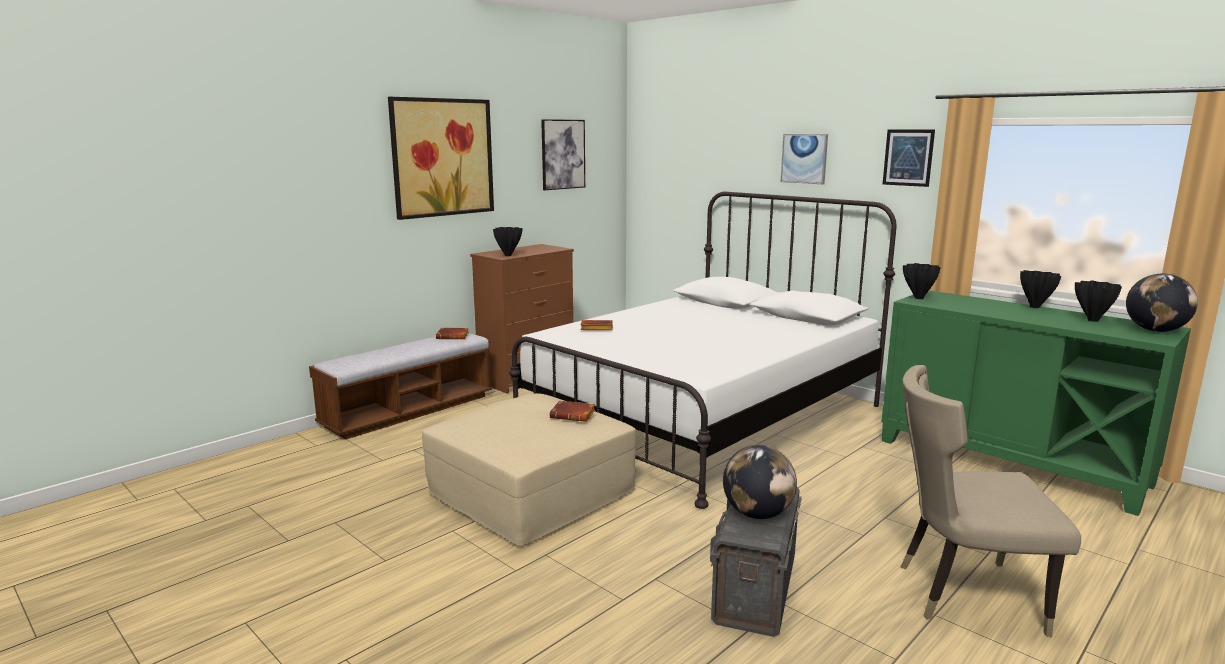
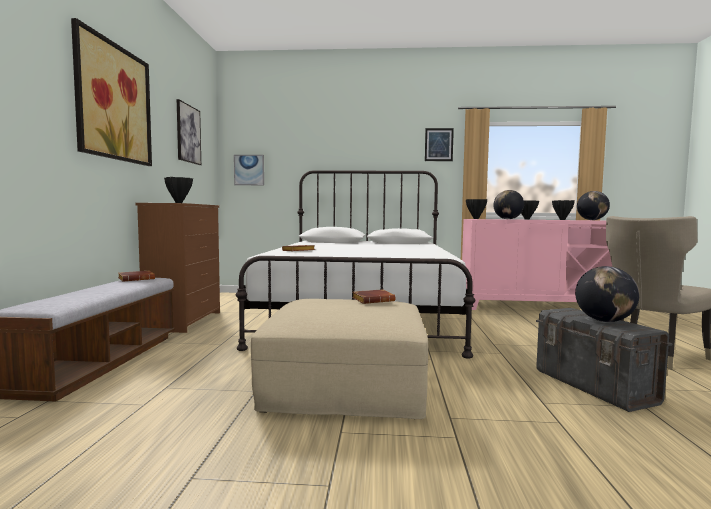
camera: 40 degrees left, 10 degrees down
(804, 158) = (370, 147): picture -> picture (249, 170)
(973, 306) = (508, 219): none -> globe
(1010, 461) = (531, 306): green cabinet -> pink cabinet

